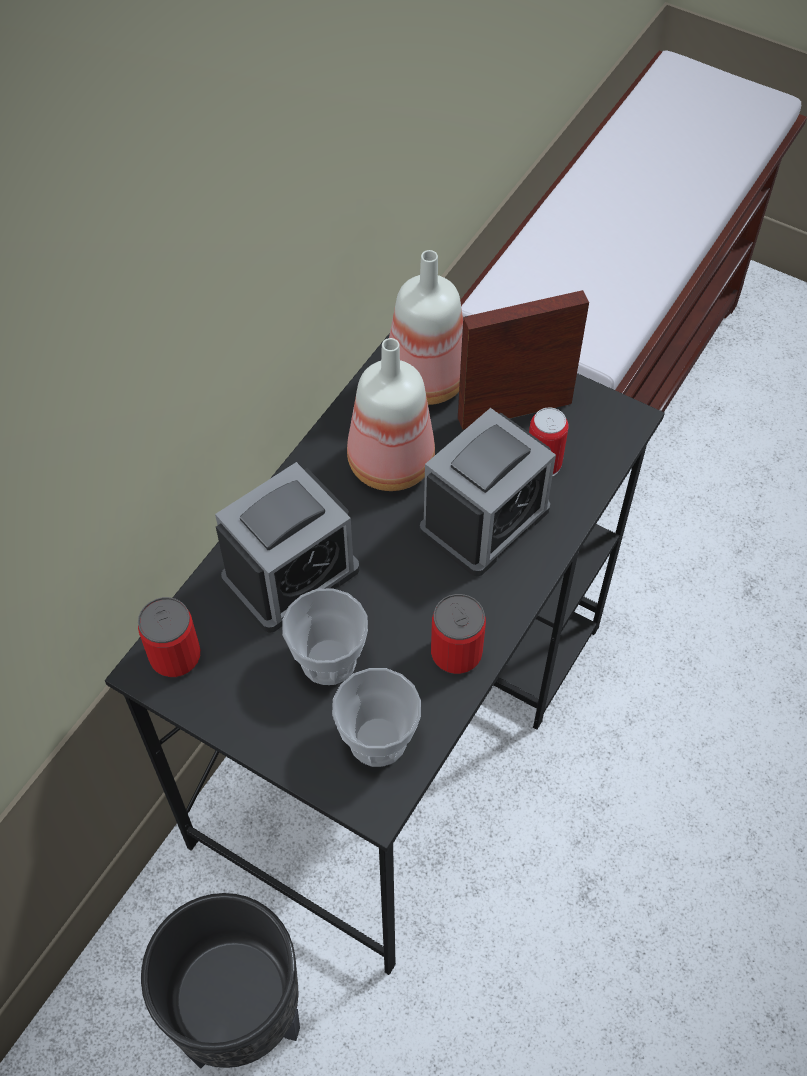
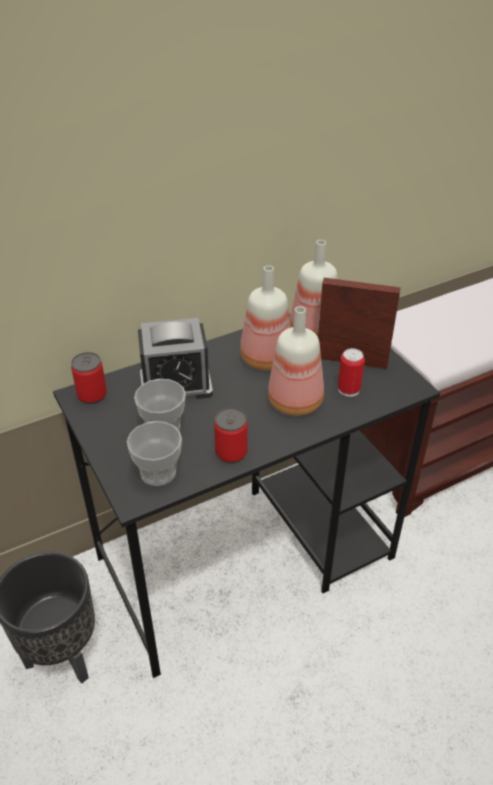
camera: 30 degrees right, 15 degrees down
(484, 520) = (296, 401): alarm clock -> bottle

